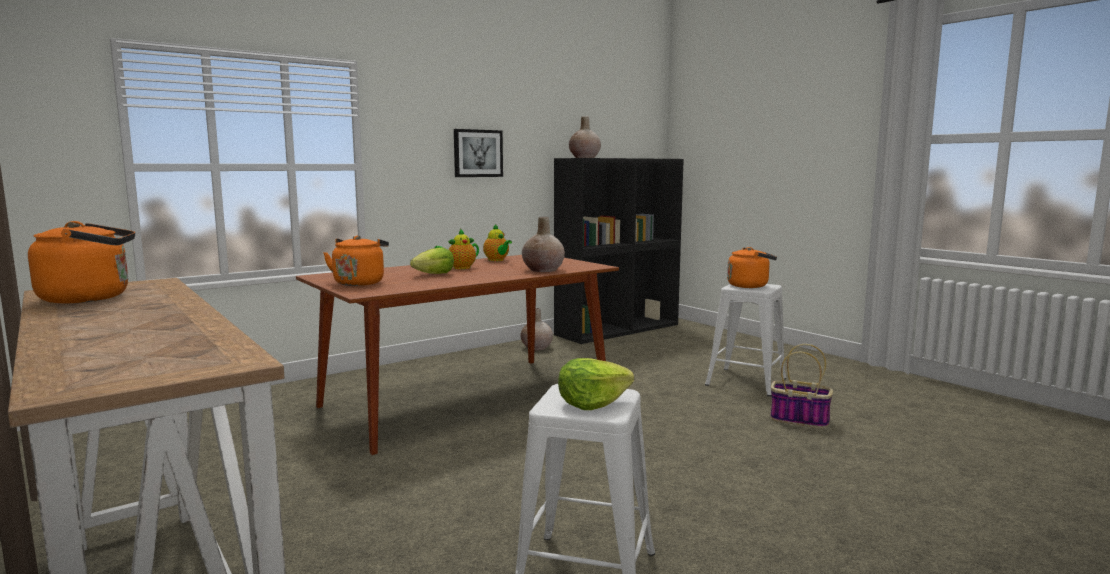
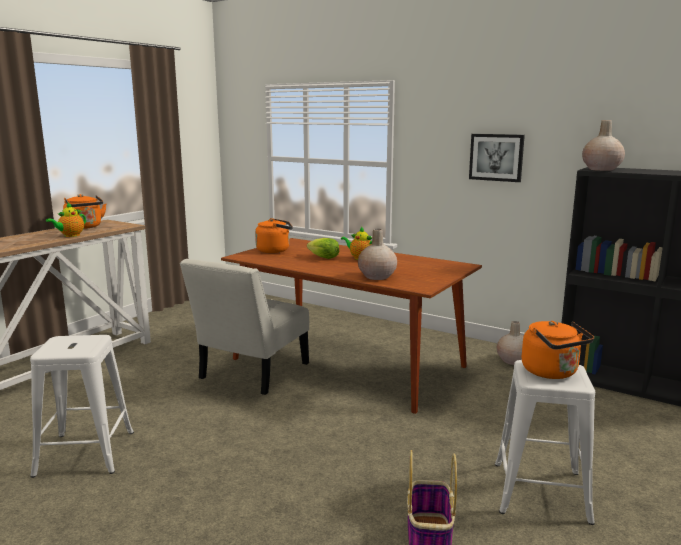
camera: 70 degrees right, 5 degrees up
(436, 448) = (251, 373): none -> white chair
(497, 260) = (414, 260): teapot -> teapot (70, 235)
(592, 403) = (64, 347): lettuce -> none

